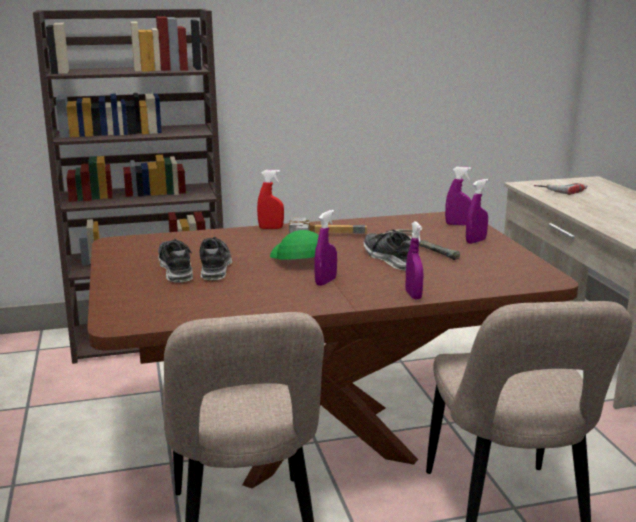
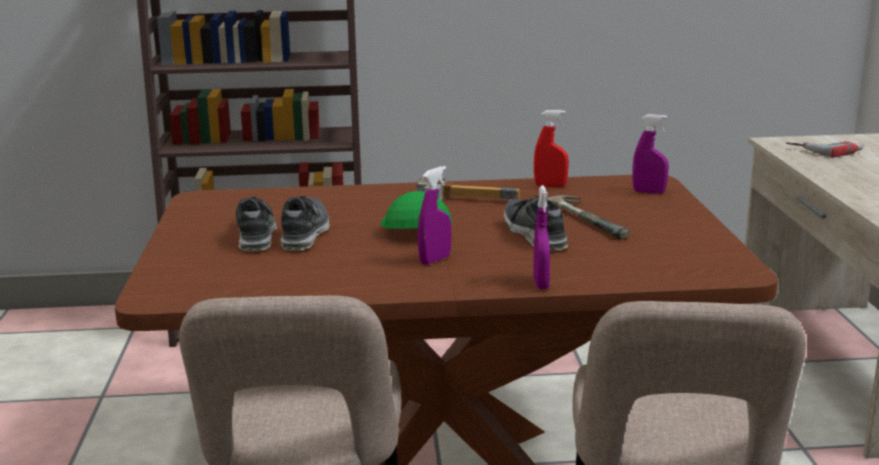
camera: 10 degrees right, 0 degrees up
(271, 228) = (399, 187): red spray bottle -> red spray bottle (550, 186)
(475, 241) = (662, 216): purple spray bottle -> none

